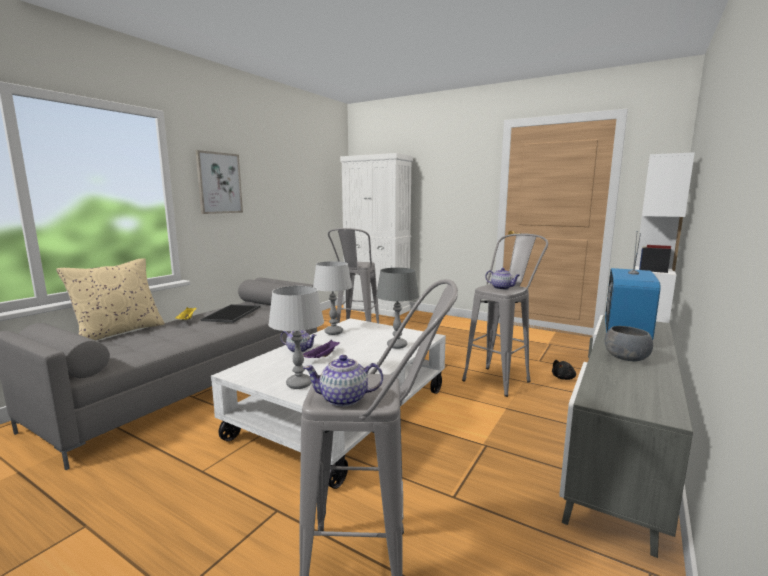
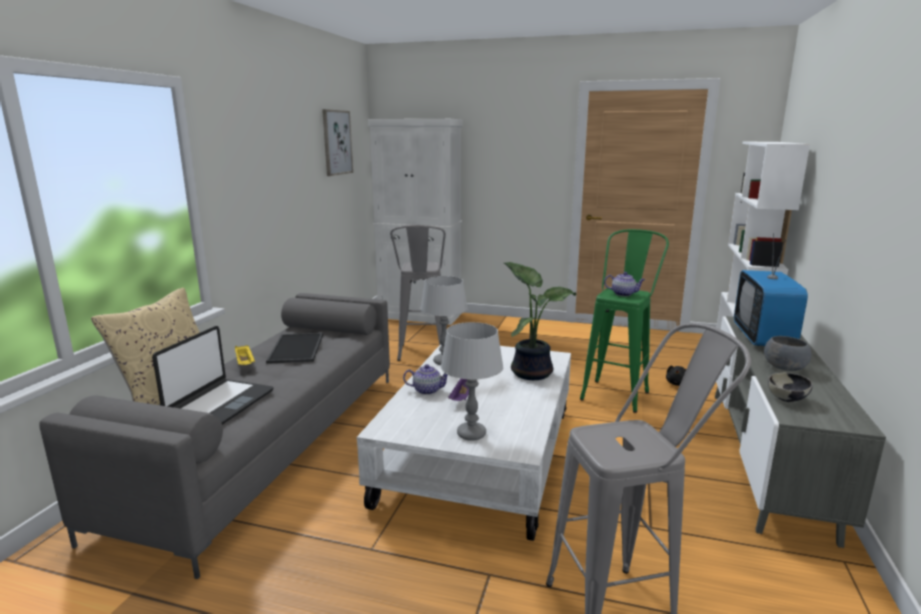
camera: 15 degrees left, 5 degrees up
(139, 342) = (219, 403): none -> laptop
(219, 183) = (243, 170): picture -> picture (337, 142)
(344, 399) = (629, 453): teapot -> none
(397, 345) = (532, 372): grey table lamp -> potted plant
(501, 378) = (617, 392): grey stool -> green stool
(603, 384) = (787, 399): none -> bowl

